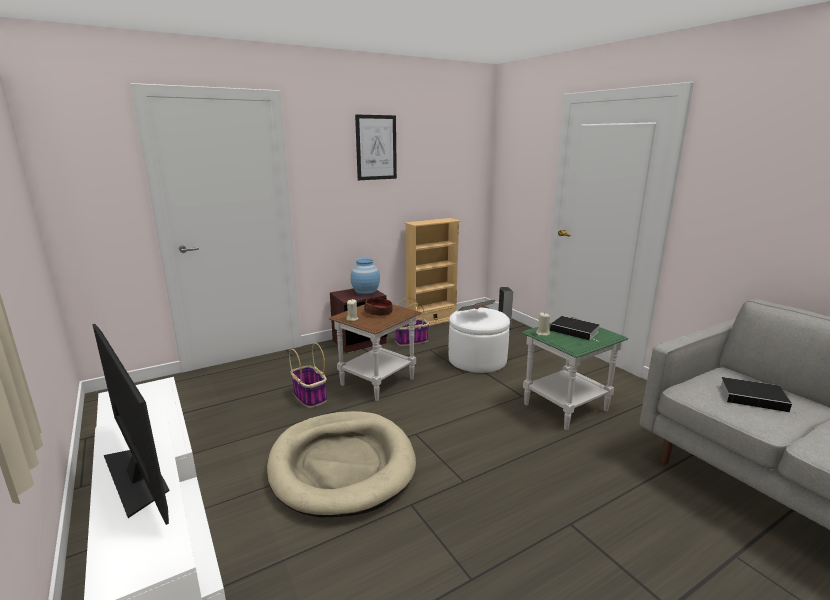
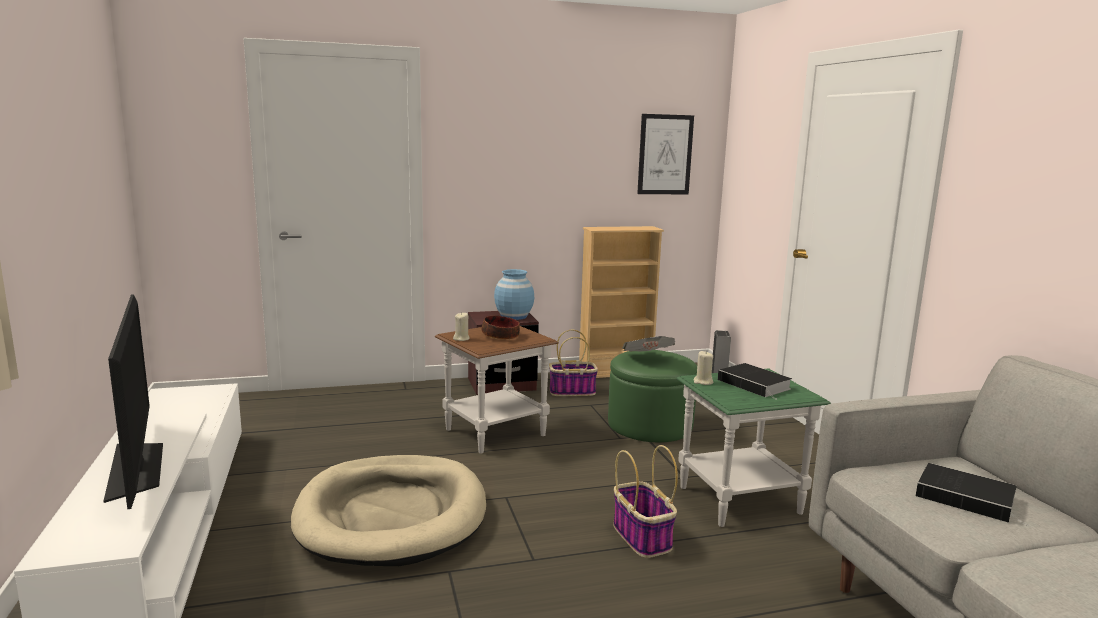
camera: 15 degrees right, 5 degrees down
(310, 397) = (400, 437): basket -> basket (643, 537)
(376, 147) = (546, 123): picture -> picture (665, 154)
(477, 359) = (650, 425): white ottoman -> green ottoman

